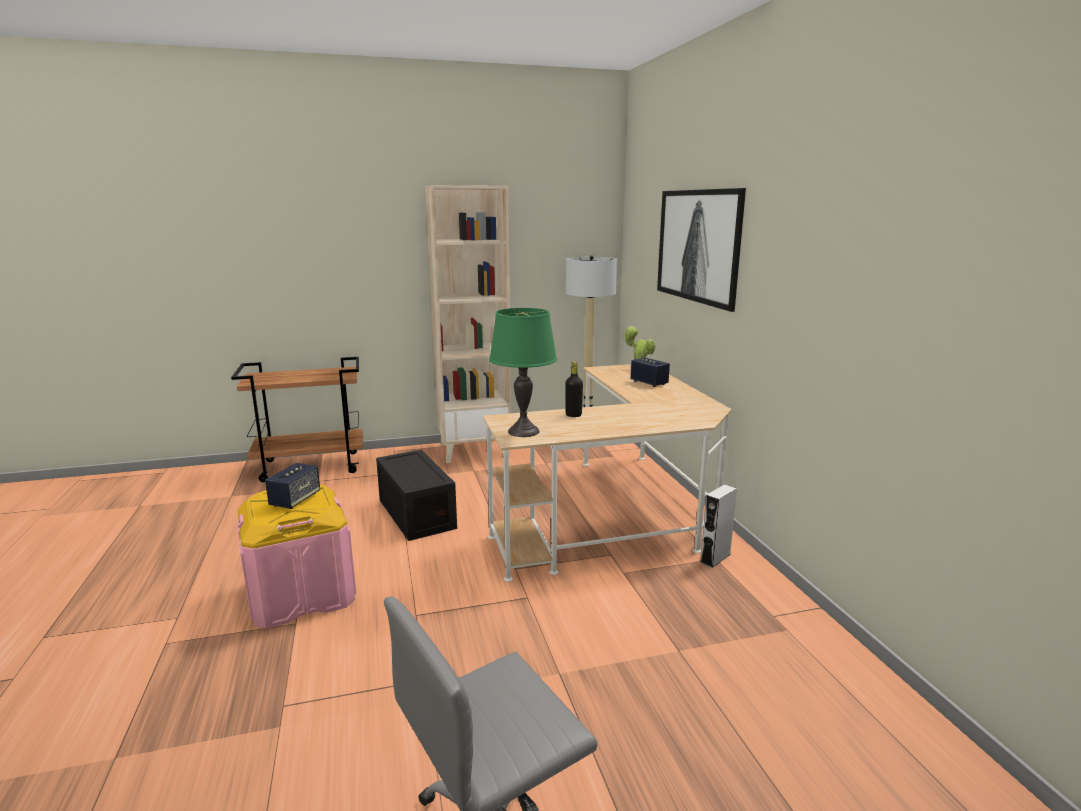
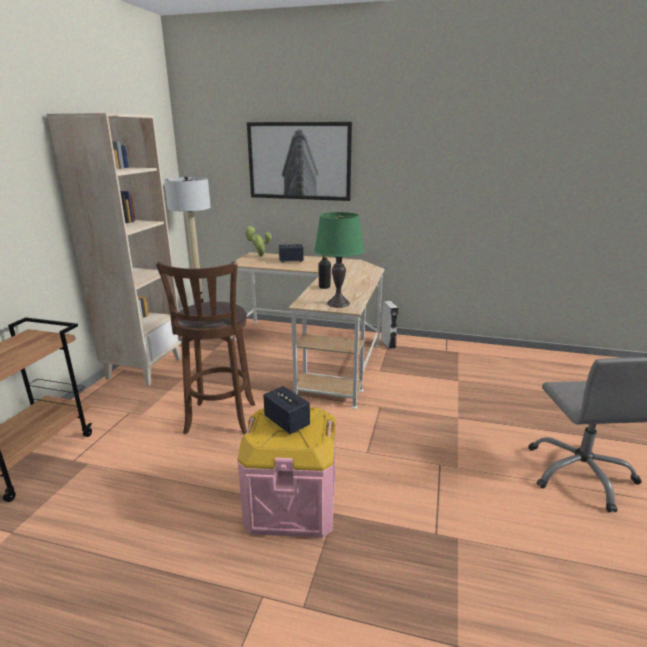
camera: 60 degrees left, 5 degrees up
(414, 513) = (220, 420): black storage box -> brown stool

